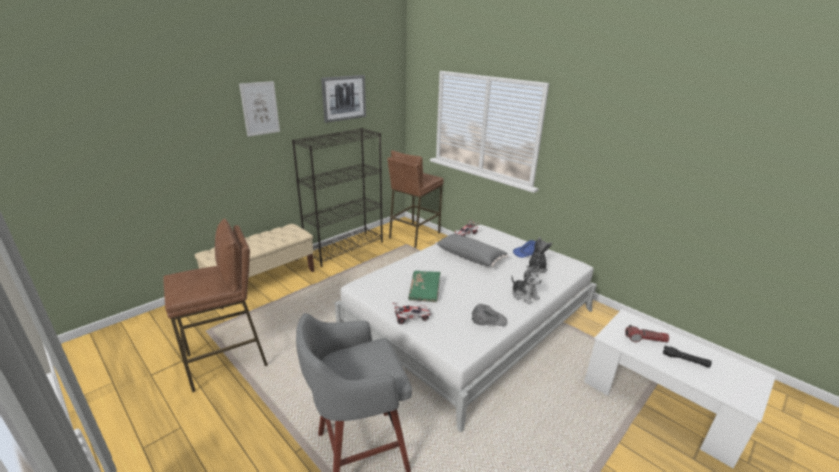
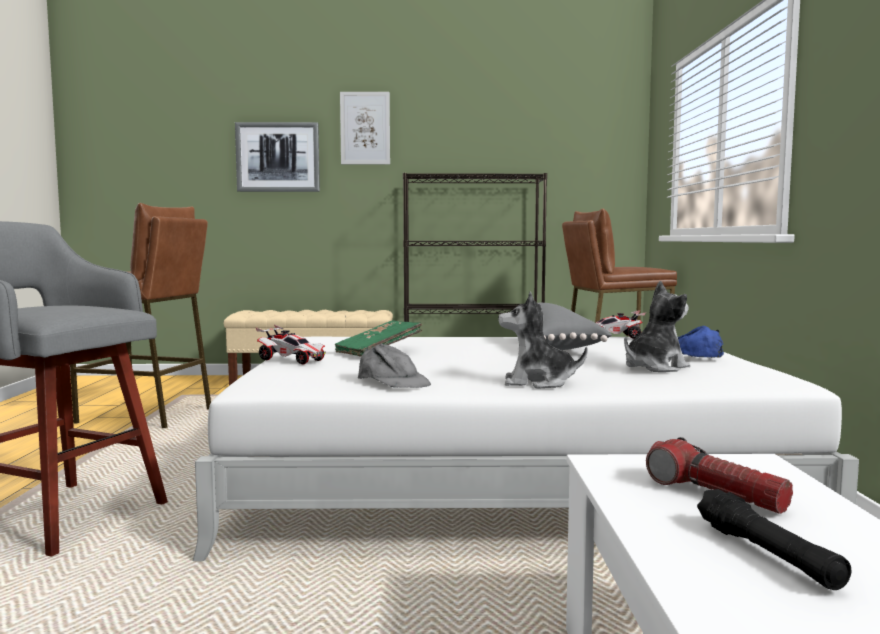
camera: 45 degrees right, 20 degrees down
(344, 98) = (509, 126): picture -> picture (278, 157)
(524, 295) = (538, 383): plush toy -> plush toy turned 90 degrees clockwise

